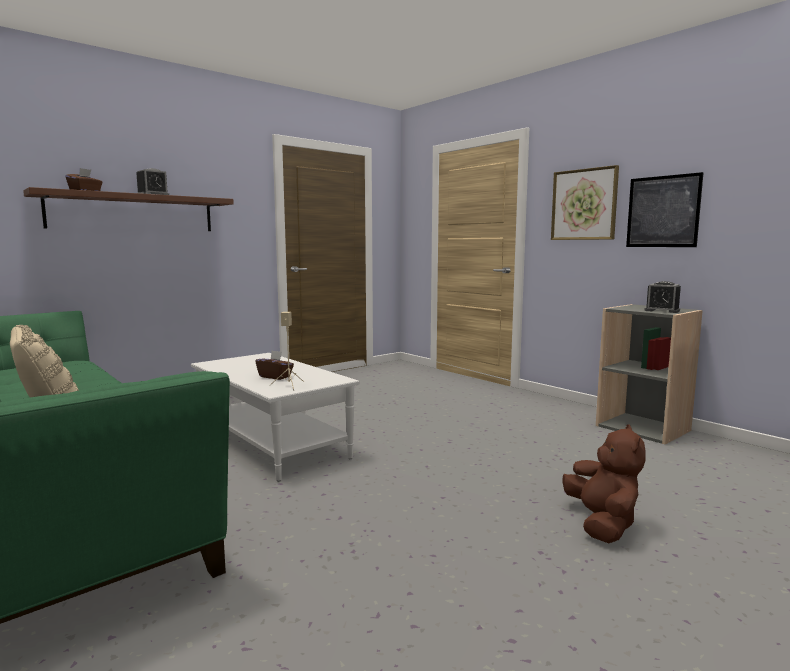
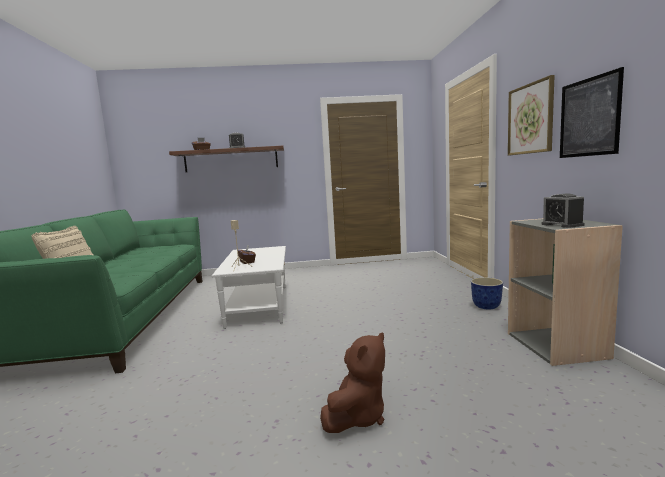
camera: 35 degrees right, 0 degrees up
(540, 405) = (487, 307): none -> planter

